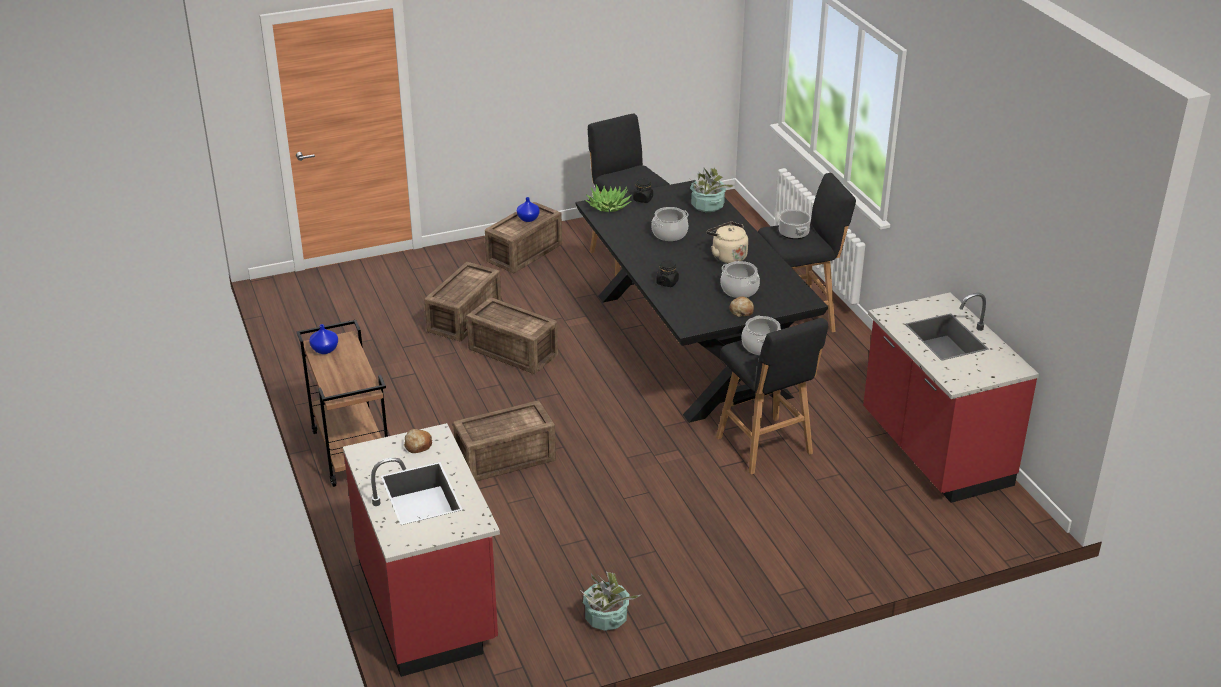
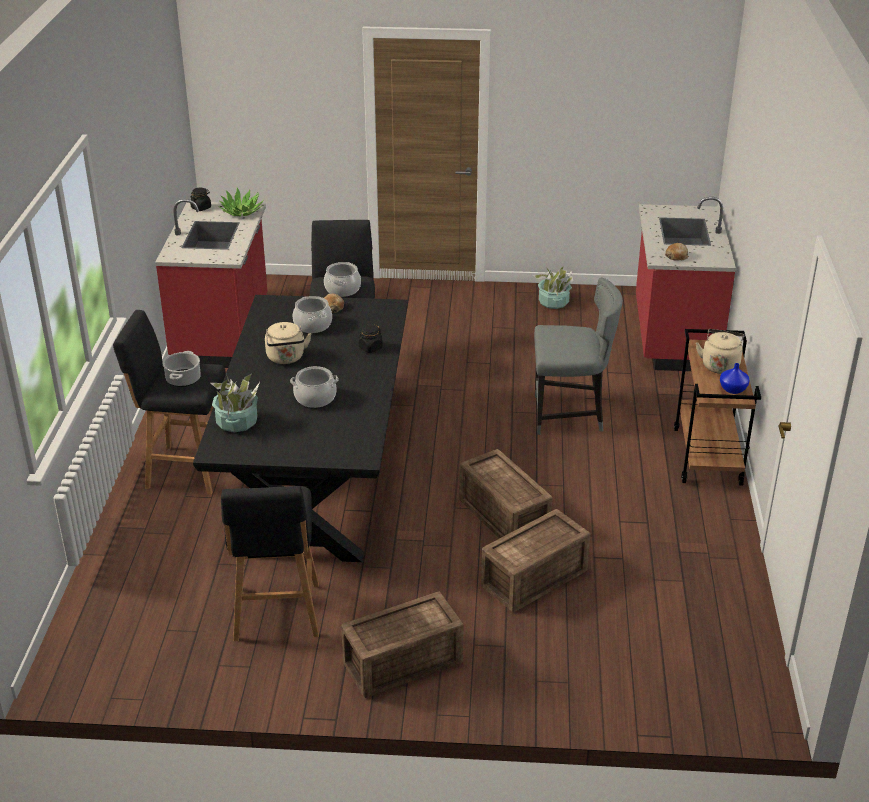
camera: 155 degrees left, 0 degrees up
(342, 372) = (720, 365): none -> beige kettle
(503, 458) = (569, 416): crate -> grey chair
(527, 219) = (392, 629): blue vase -> none
(608, 206) = (347, 451): potted plant -> potted plant (241, 211)
(643, 199) = (298, 450): black jar -> black jar (201, 208)

